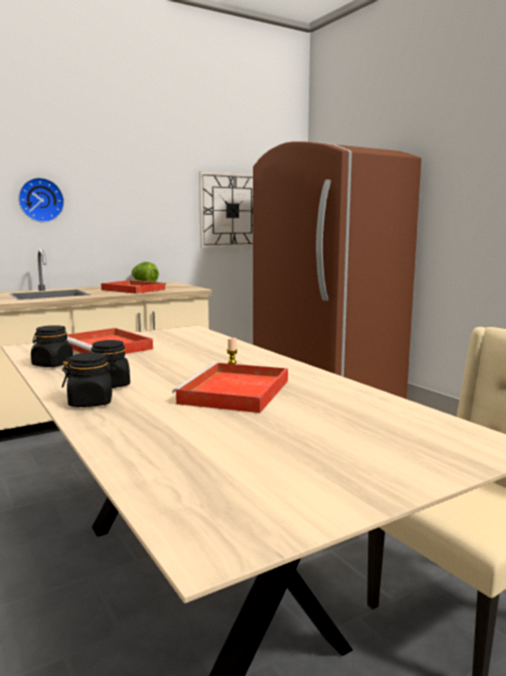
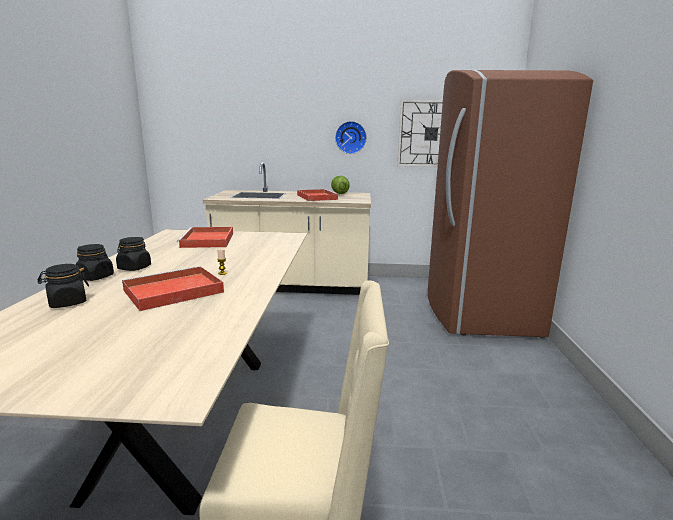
camera: 35 degrees right, 5 degrees up
(41, 200) = (271, 126): wall clock -> wall clock (350, 137)
(52, 364) = (150, 247): black jar -> black jar (67, 303)

